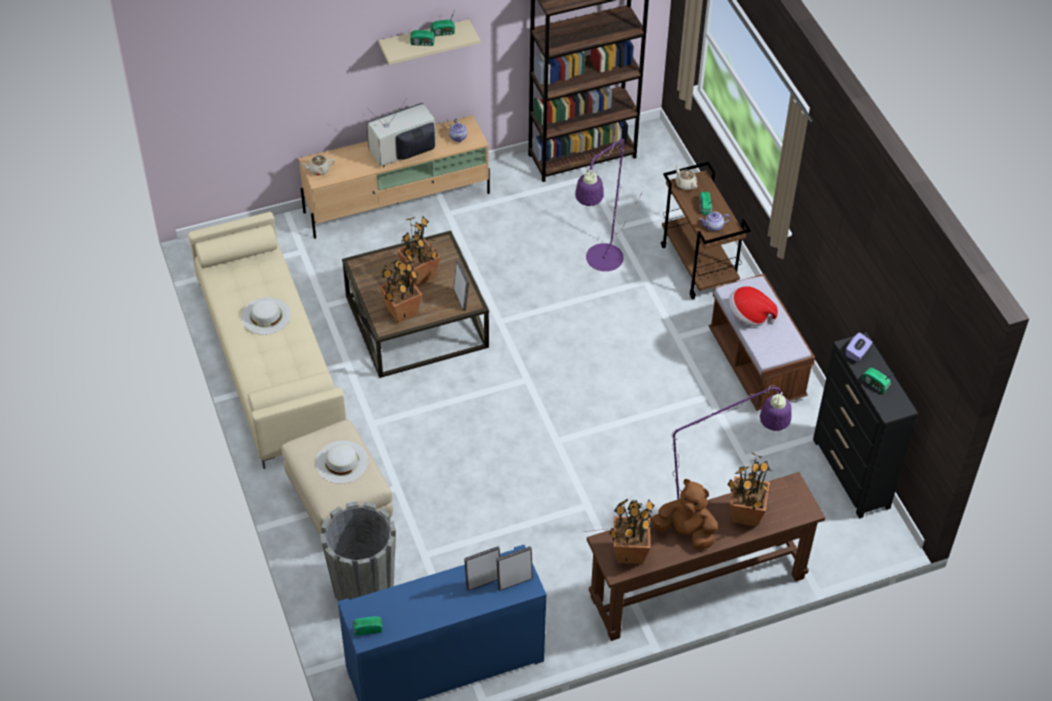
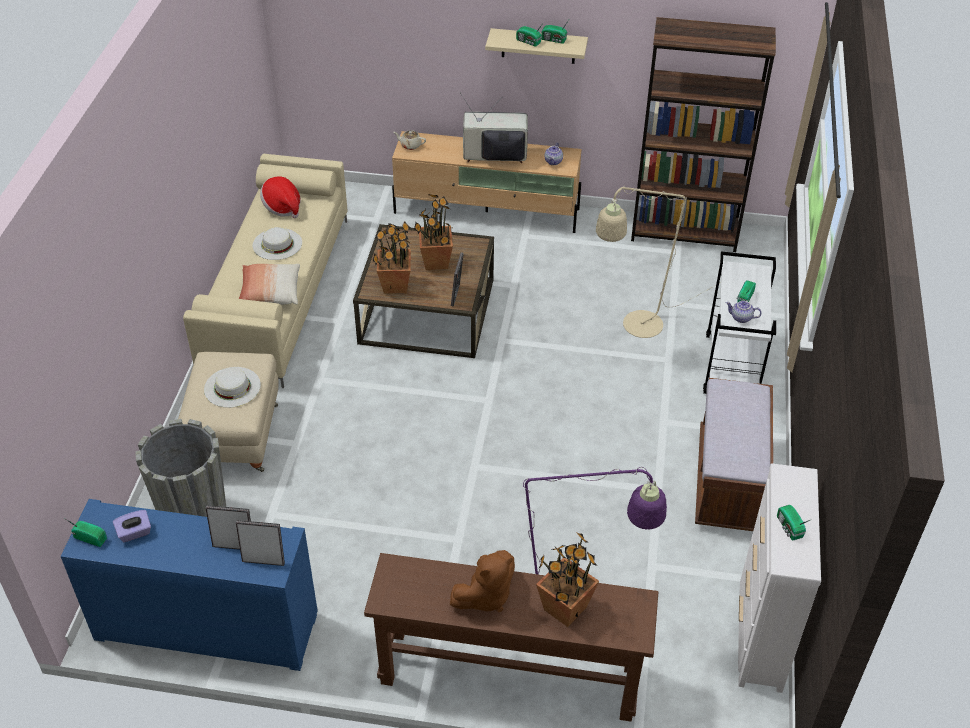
camera: 30 degrees right, 5 degrees down
(298, 364) = (270, 293): none -> pillow
(601, 264) = (635, 328): purple floor lamp -> beige floor lamp
(629, 552) = (410, 589): potted plant -> none
(685, 184) = (739, 270): beige teapot -> none
(685, 532) = (485, 596): brown plush toy -> brown plush toy turned 90 degrees clockwise
(699, 266) = (732, 367): brown cart -> white cart
(749, 315) = (726, 417): hat -> hat (282, 207)
(851, 474) = (760, 635): black dresser -> white dresser
(857, 353) = (791, 486): purple tissue box -> purple tissue box (134, 533)

